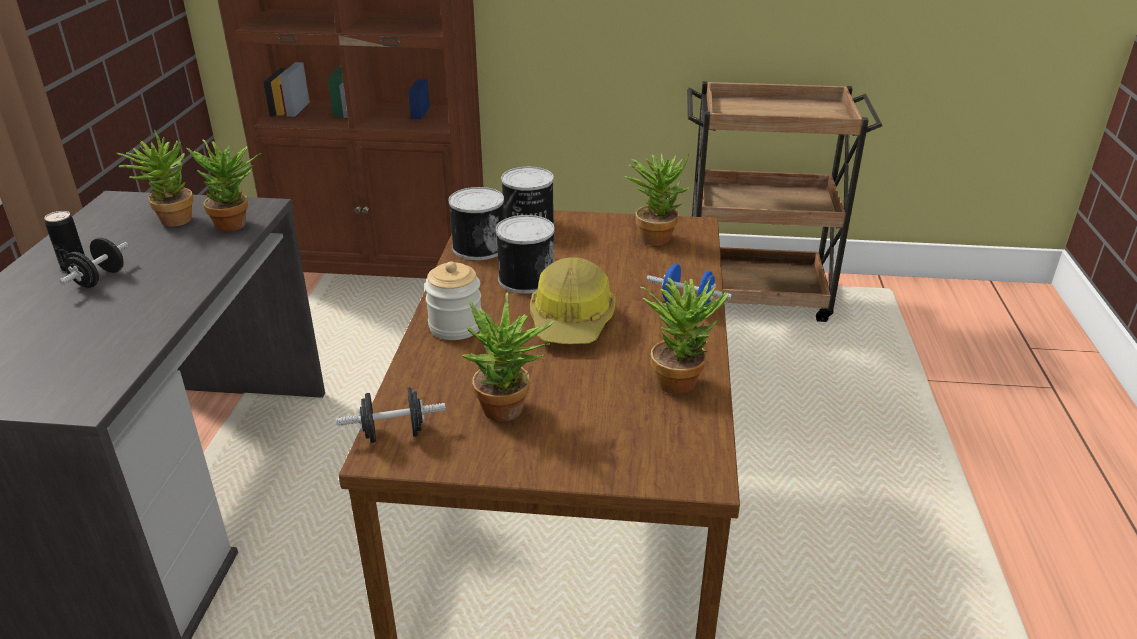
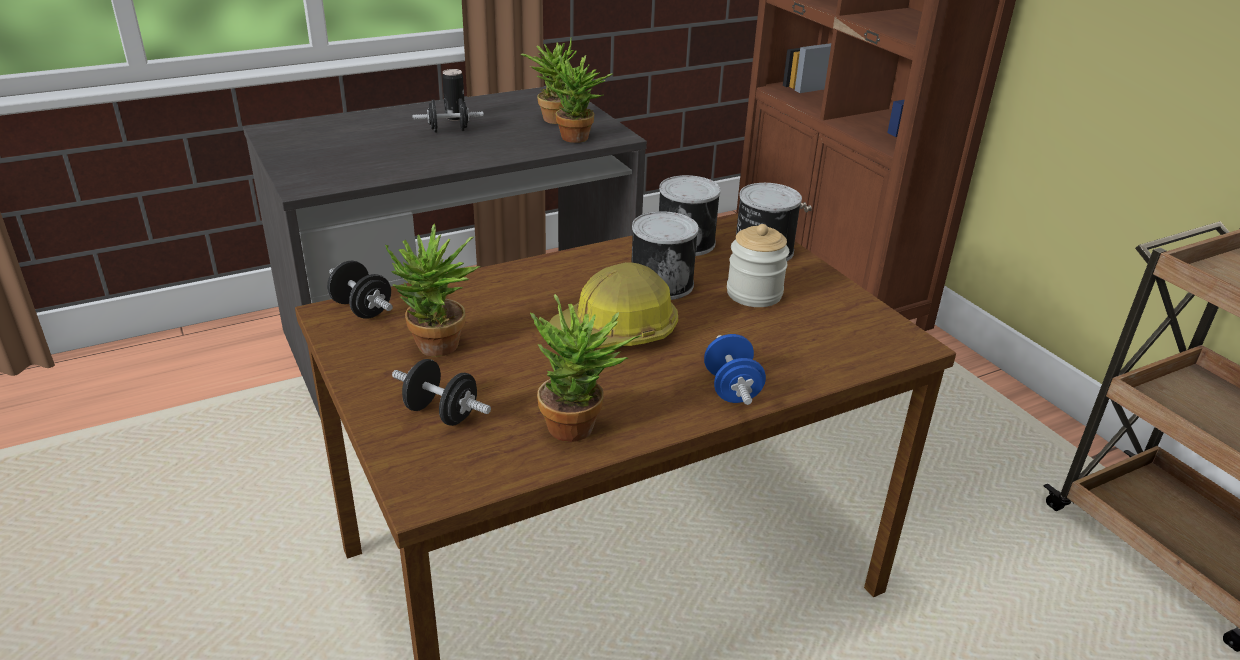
camera: 55 degrees right, 0 degrees up
(455, 326) = (541, 279): jar -> jar (754, 294)
(605, 437) = (441, 413): none -> black dumbbell
(656, 235) = (849, 325): potted plant -> none

